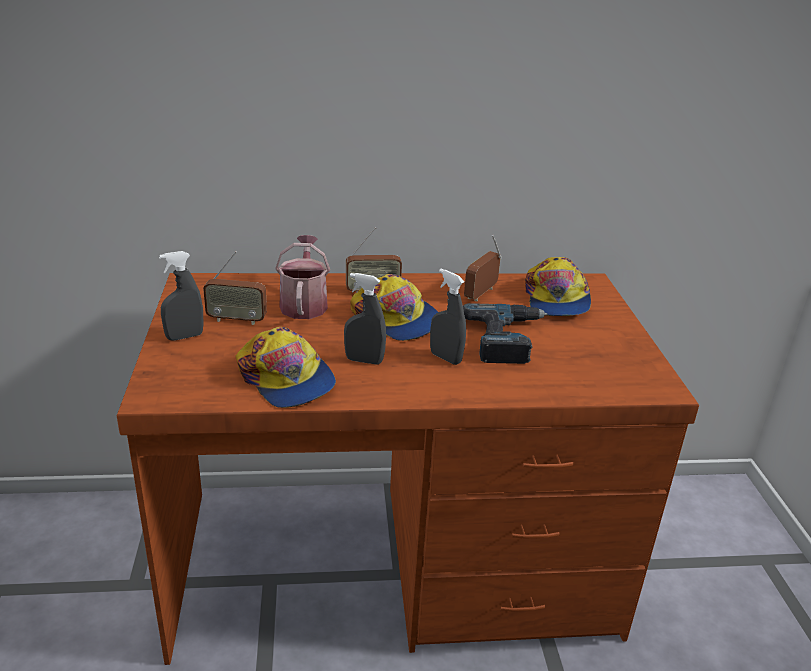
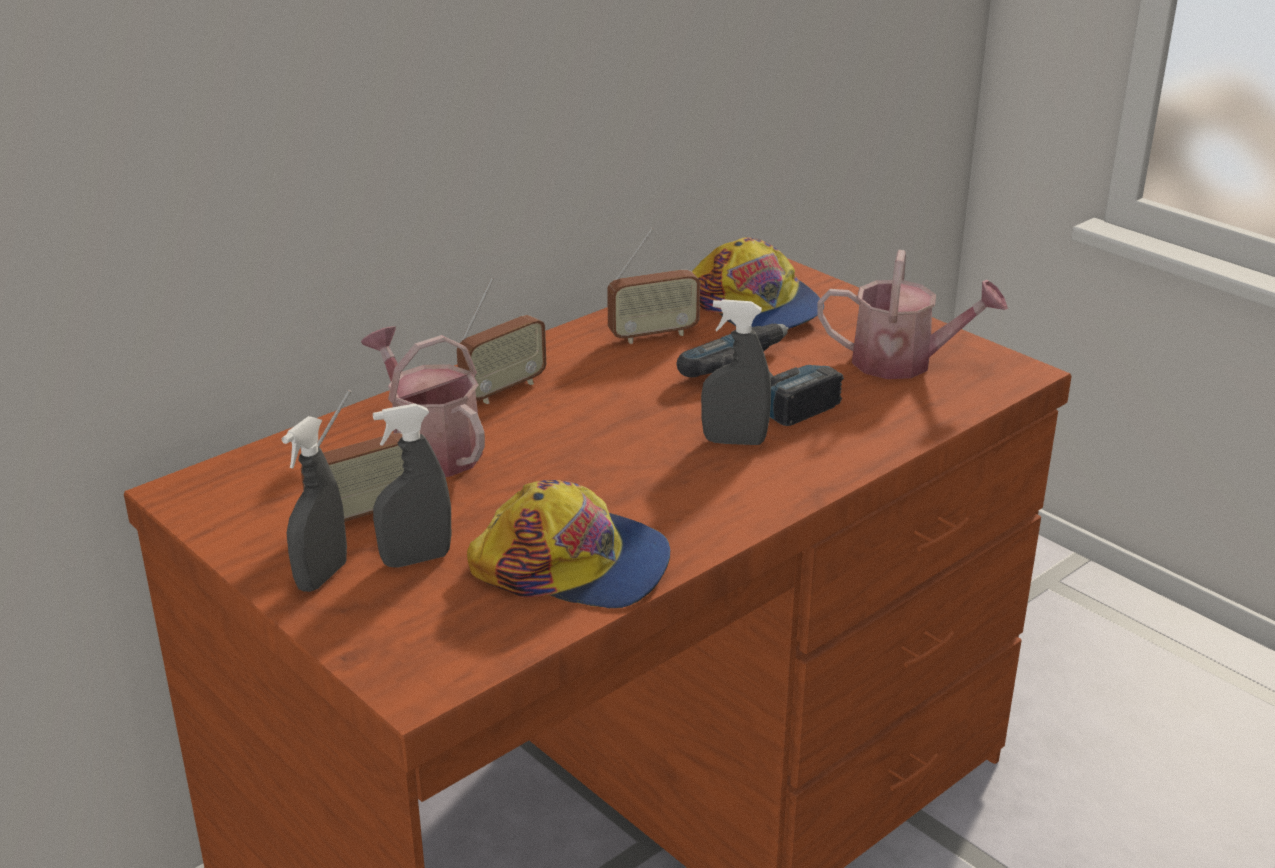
camera: 35 degrees left, 0 degrees up
(364, 360) = (638, 492): grey spray bottle -> grey spray bottle (416, 559)
(396, 319) = (595, 416): cap -> none
(481, 294) = (653, 335): radio -> radio turned 105 degrees counterclockwise
(599, 357) = (904, 362): none -> watering can

